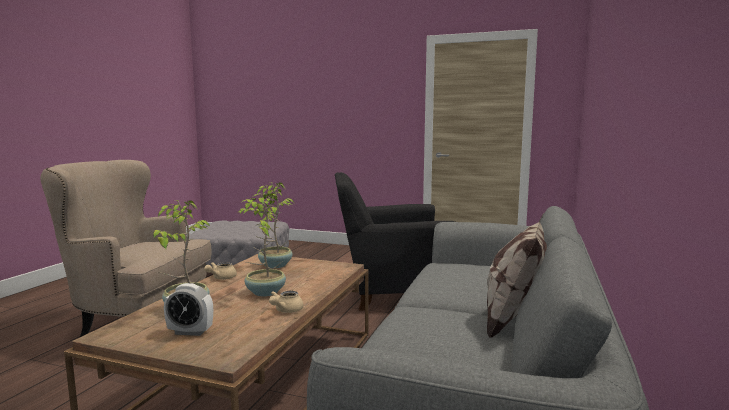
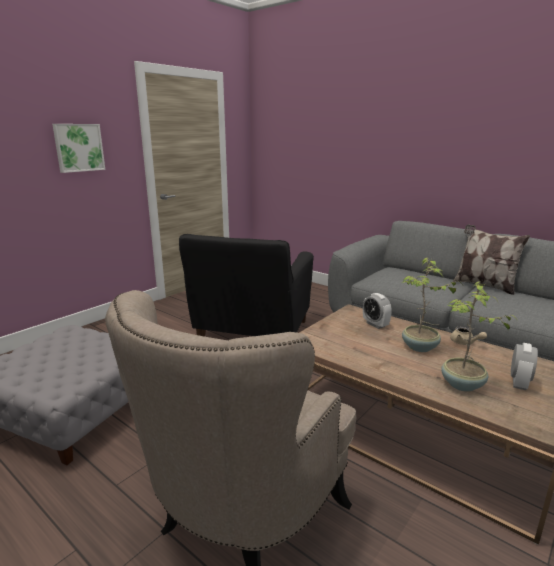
camera: 70 degrees left, 10 degrees up
(221, 278) = (371, 365): beige teapot -> none
(274, 265) = (336, 337): potted plant -> none
(313, 275) = (375, 324): none -> alarm clock
(368, 107) = (78, 147): none -> picture

